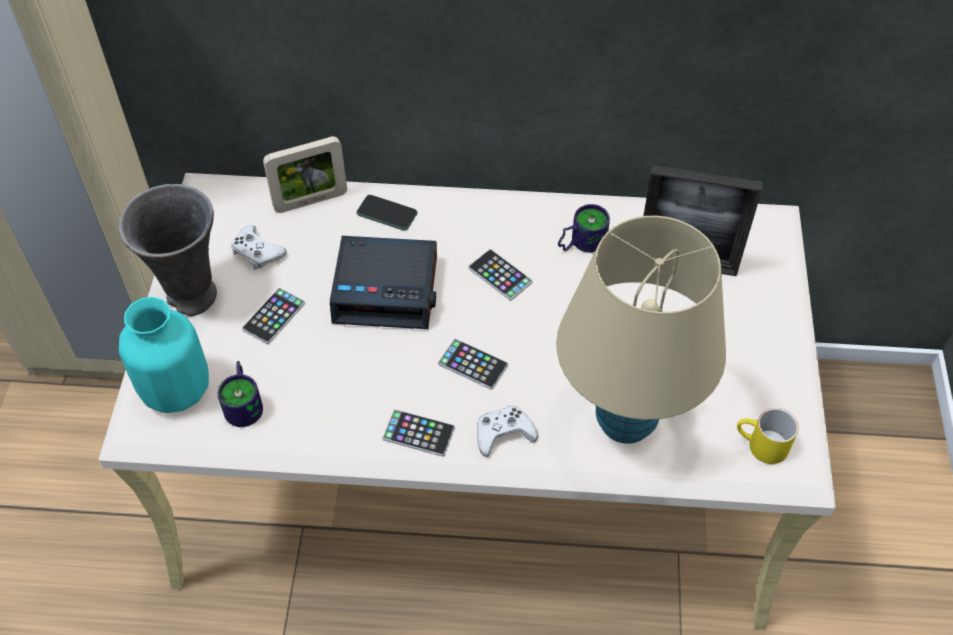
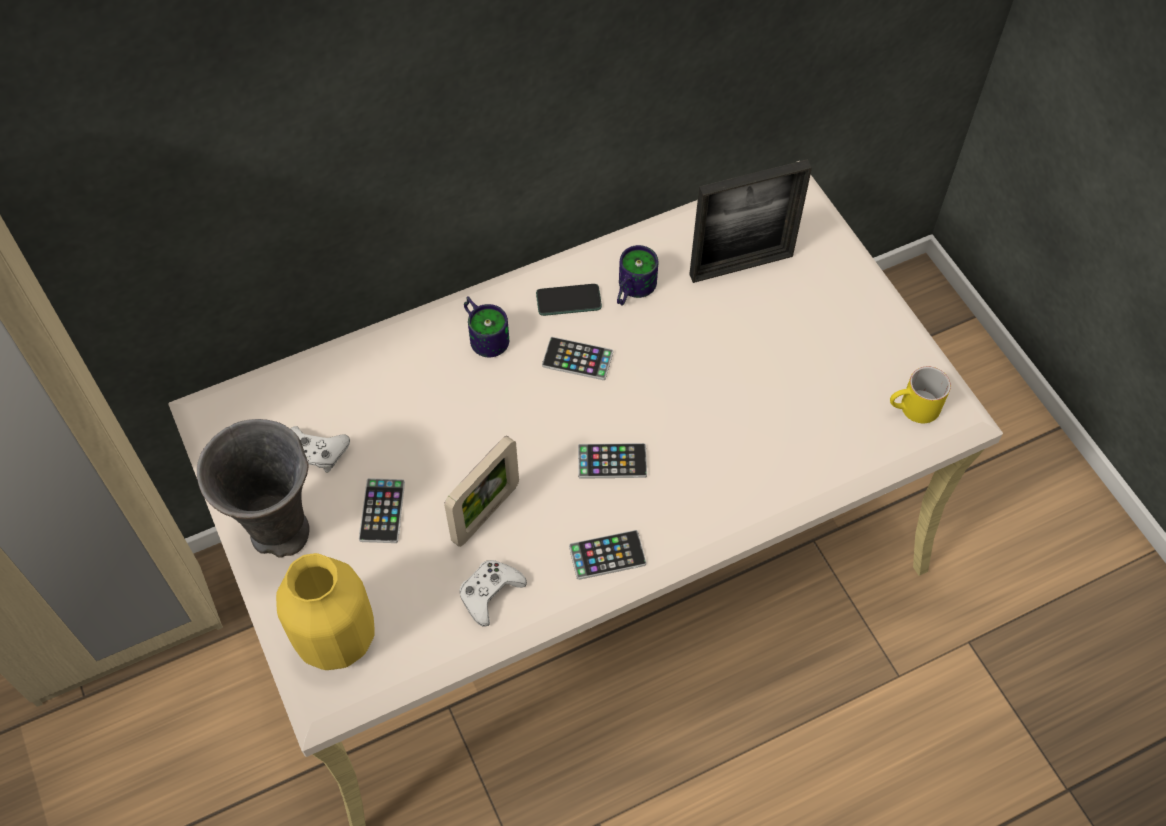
camera: 30 degrees left, 5 degrees up
(175, 390) = (335, 639): turquoise vase -> yellow vase
(246, 402) = (417, 612): mug -> mug (486, 334)
(310, 201) = (333, 371): picture frame -> picture frame (486, 513)
(387, 213) = (422, 348): phone -> phone (568, 300)
(387, 290) = (477, 427): alarm clock -> none
(503, 434) = (686, 514): white game controller -> white game controller (490, 593)
(625, 420) = (785, 445): beige table lamp -> none

